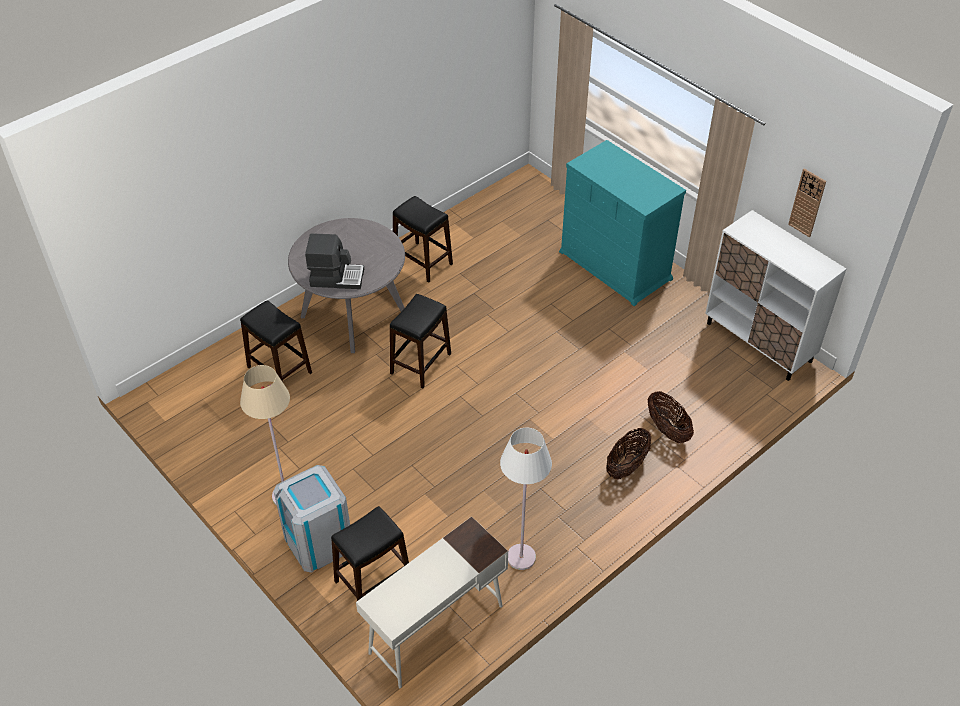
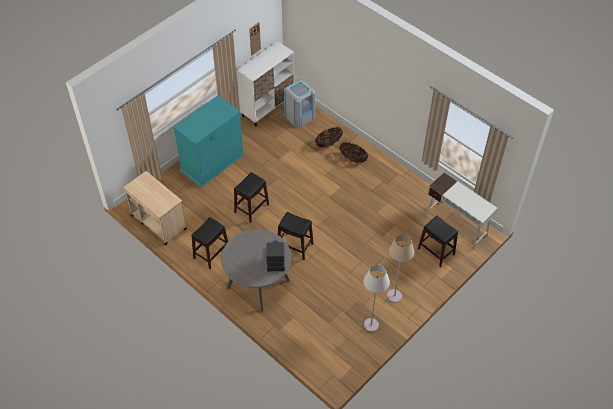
camera: 95 degrees left, 5 degrees up
(279, 370) = (306, 315): black stool -> black stool (252, 208)
(319, 542) = (419, 277): grey trash can -> grey trash can (299, 116)
(492, 205) = (158, 222): none -> beige cart
(521, 557) = (412, 196): white floor lamp -> white floor lamp (371, 325)

